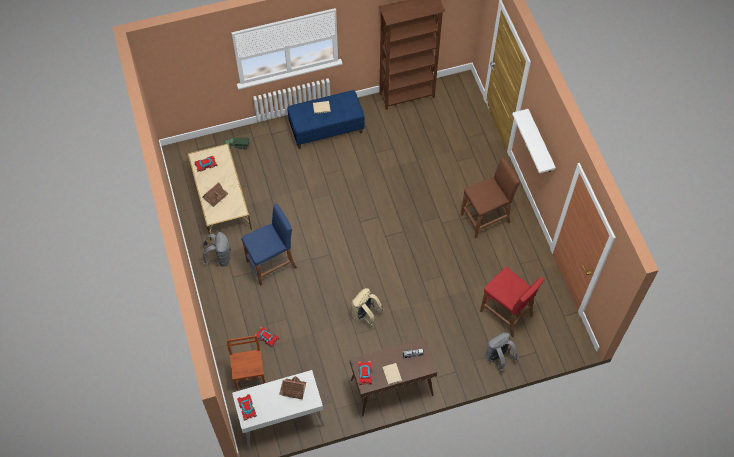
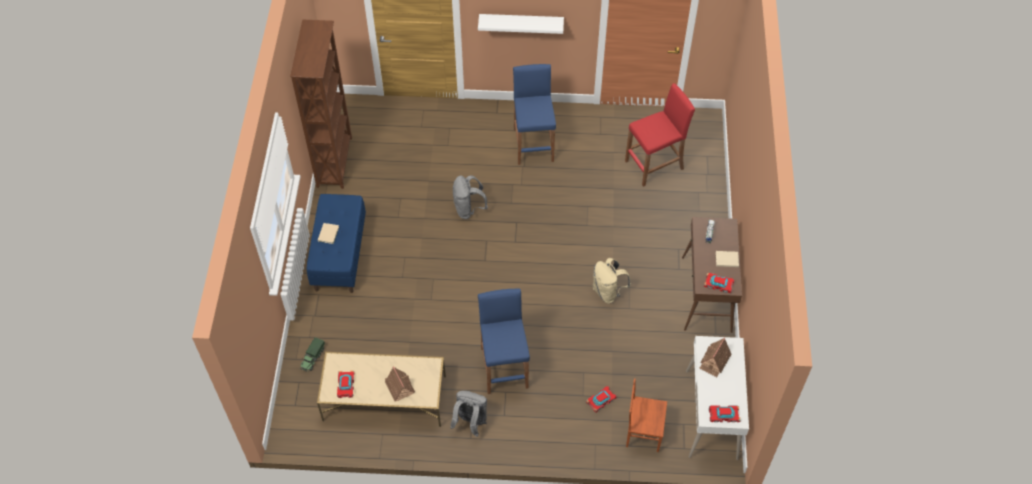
camera: 70 degrees left, 5 degrees down
(485, 219) = (533, 144): brown stool -> blue stool
(498, 358) = (702, 189): grey backpack -> grey backpack (468, 209)

